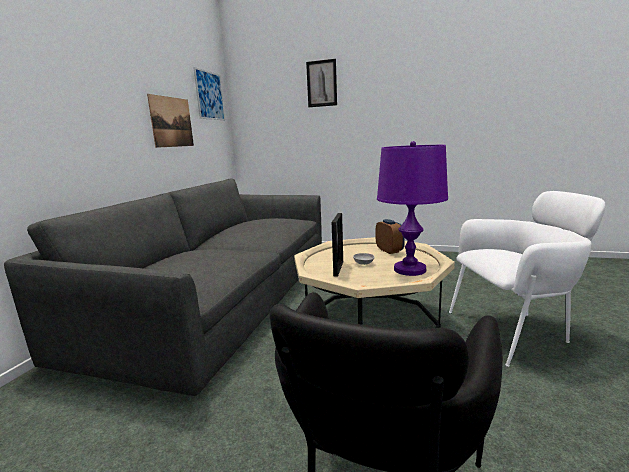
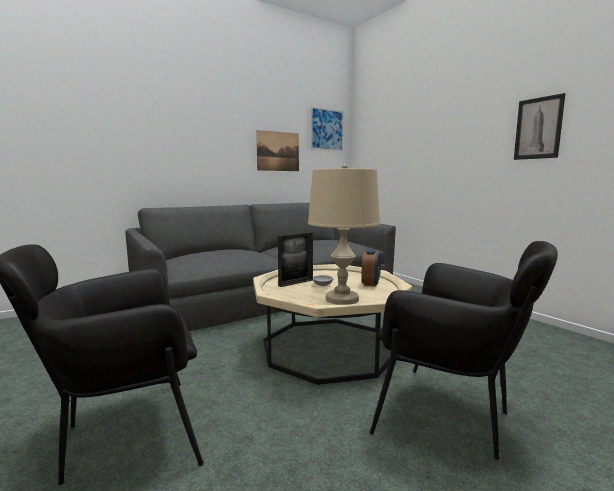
camera: 40 degrees right, 5 degrees down
(321, 83) = (423, 112): picture -> picture (538, 128)
(410, 270) = (342, 299): purple table lamp -> beige table lamp
(515, 331) = (451, 417): white armchair -> black armchair

